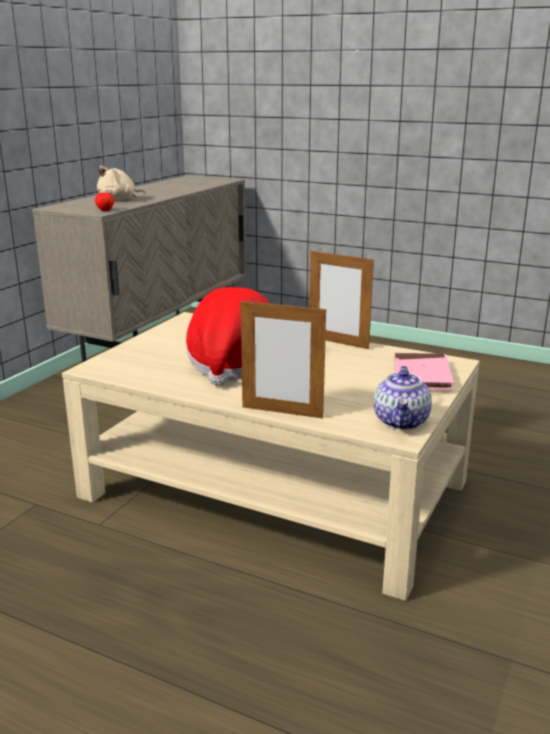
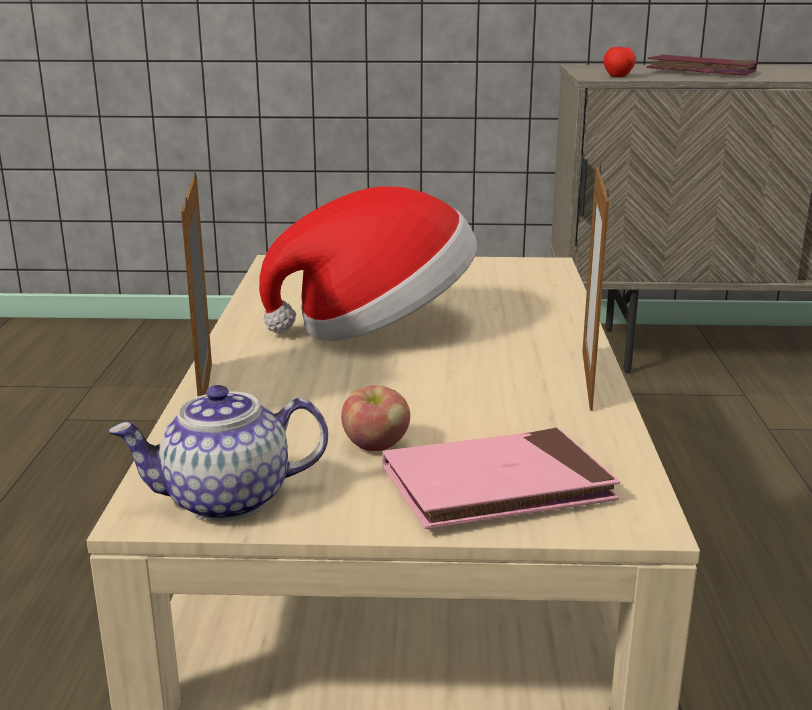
camera: 65 degrees right, 0 degrees up
(119, 200) = (701, 72): beige plush toy -> red book
(371, 388) = (376, 446): none -> apple

